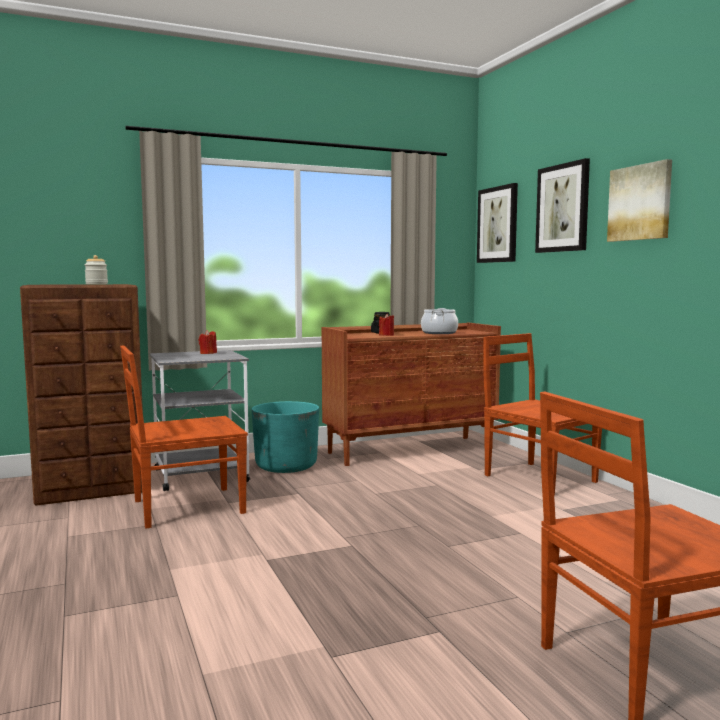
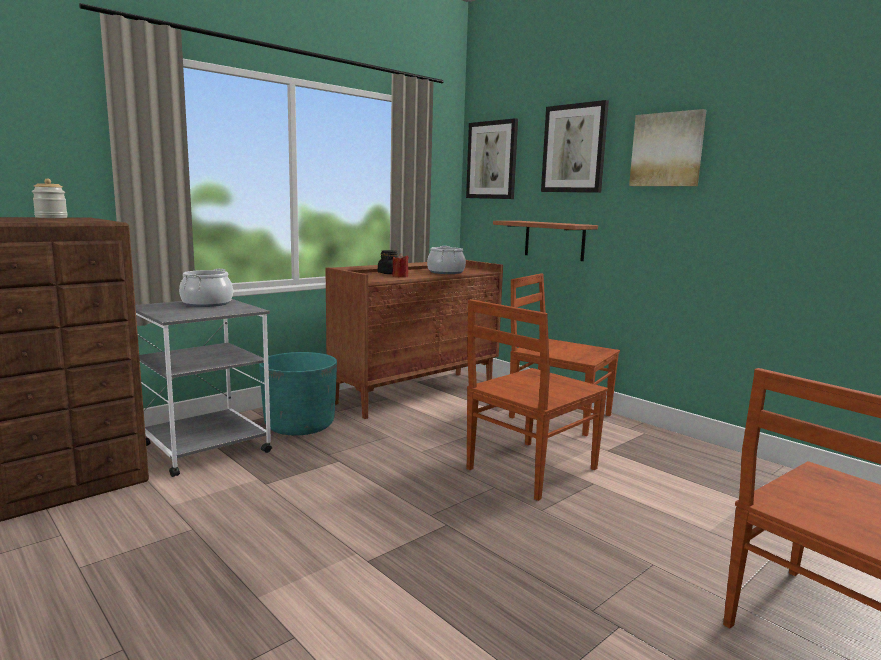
camera: 20 degrees left, 5 degrees up
(185, 507) = (216, 497): brown chair -> brown chair (529, 470)
(208, 353) = (207, 303): red candle -> cooking pot
(548, 300) = (554, 240): none -> shelf

